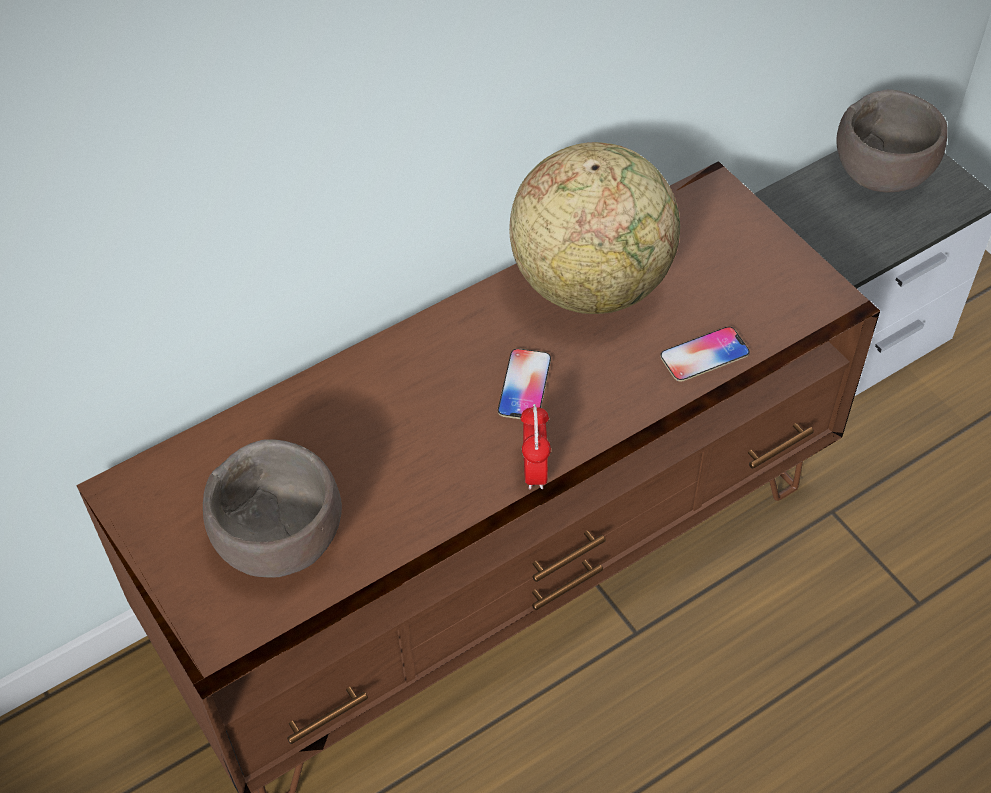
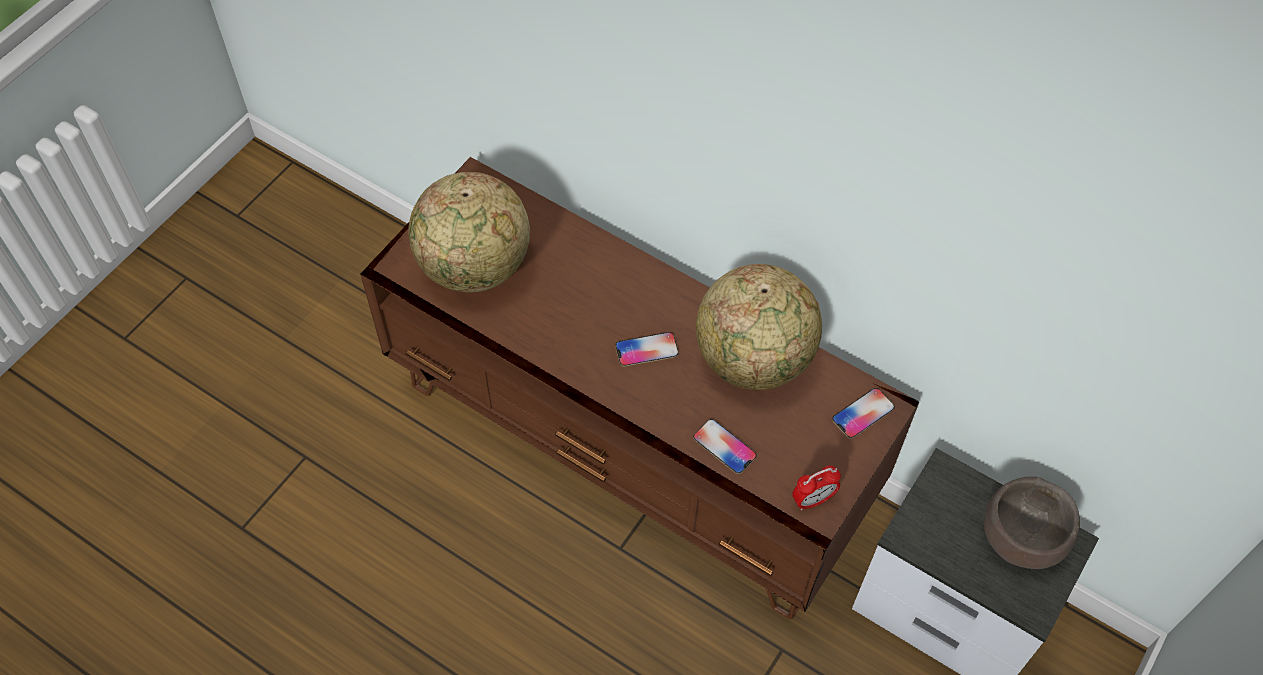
camera: 65 degrees right, 5 degrees up
(280, 539) = (475, 267): brown bowl -> globe
(535, 470) = (582, 378): alarm clock -> alarm clock (813, 500)
(713, 212) = (863, 413): none -> phone

